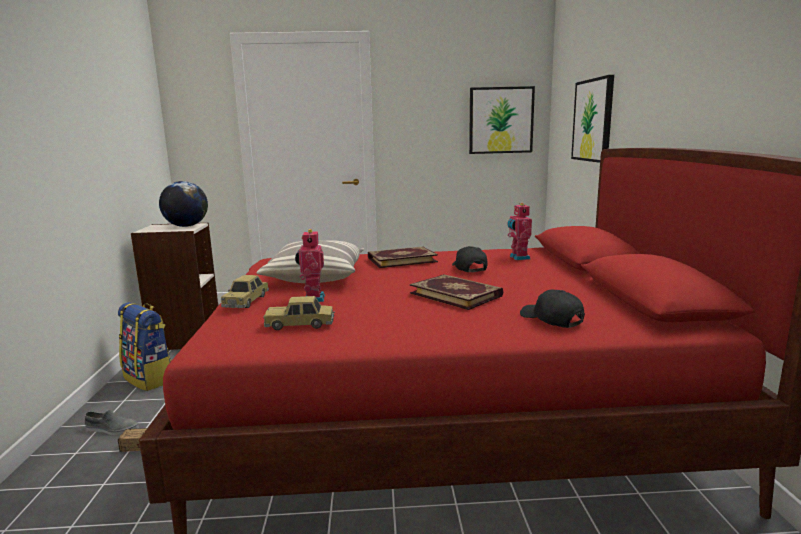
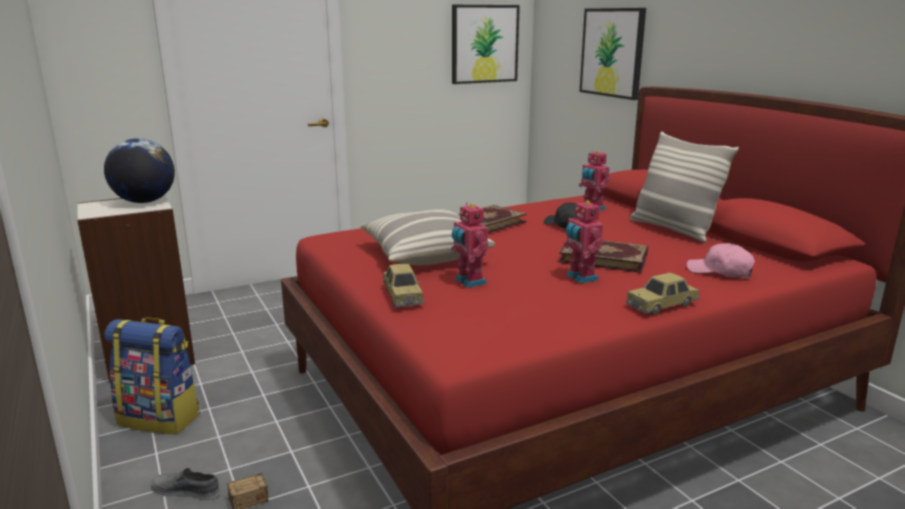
camera: 25 degrees left, 5 degrees up
(112, 429) = (186, 490): grey shoe -> grey shoe turned 150 degrees counterclockwise
(300, 324) = (510, 313): toy car -> toy car (662, 305)
(407, 307) = (580, 278): none -> toy robot
(551, 319) = (720, 271): black cap -> pink cap
(568, 280) = (673, 229): none -> pillow

